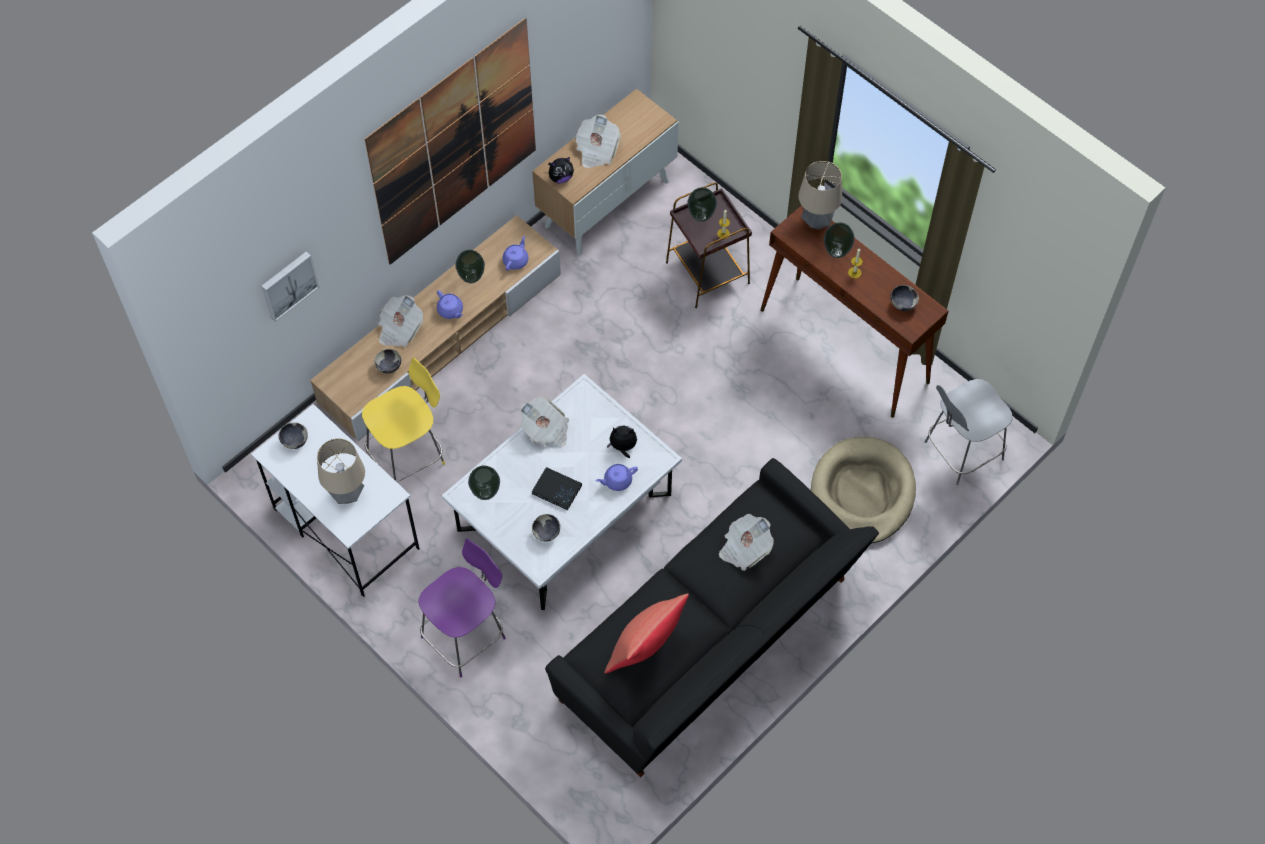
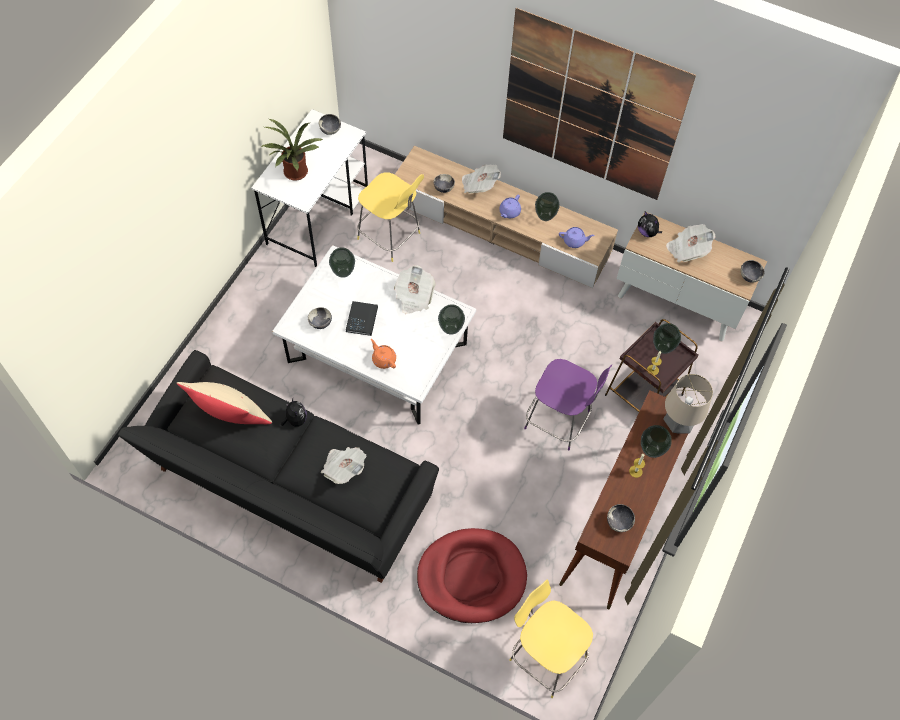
camera: 70 degrees right, 0 degrees up
(288, 284) = (420, 53): picture -> none
(347, 495) = (295, 174): table lamp -> potted plant
(465, 635) = (252, 317): purple stool -> purple stool (559, 421)
(601, 404) = (451, 329): none -> vase
(617, 481) = (383, 359): purple teapot -> orange teapot
(623, 447) = (417, 355): plush toy -> plush toy (295, 420)
(646, 648) = (230, 417): red pillow -> beige pillow
(649, 110) = (749, 276): none -> bowl
(862, 493) = (471, 577): beige dog bed -> red dog bed
(961, 452) = (546, 655): grey stool -> yellow stool

